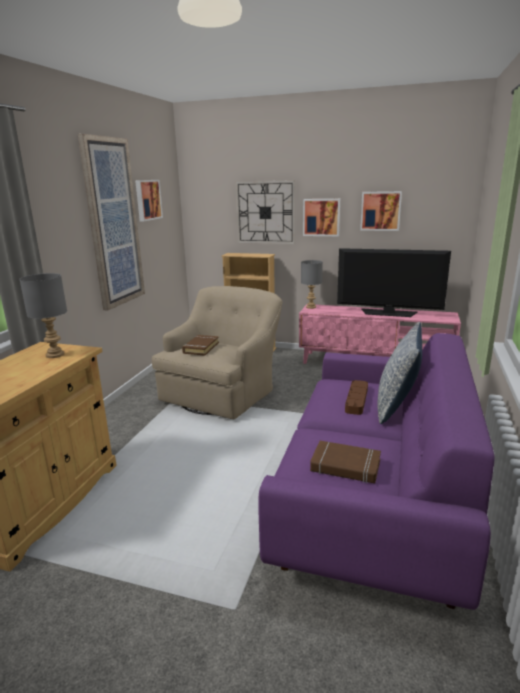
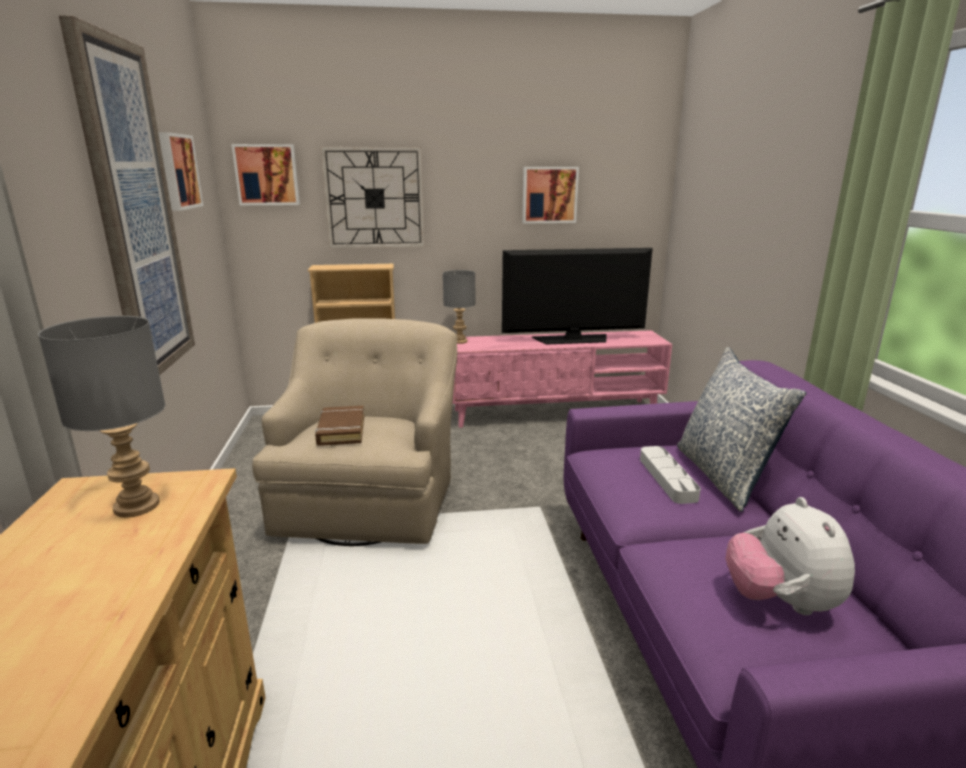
camera: 25 degrees left, 0 degrees up
(321, 217) = (464, 205): picture -> picture (267, 175)
(345, 466) = (780, 602): brown book -> plush toy
(356, 400) = (667, 478): brown tray -> grey tray

